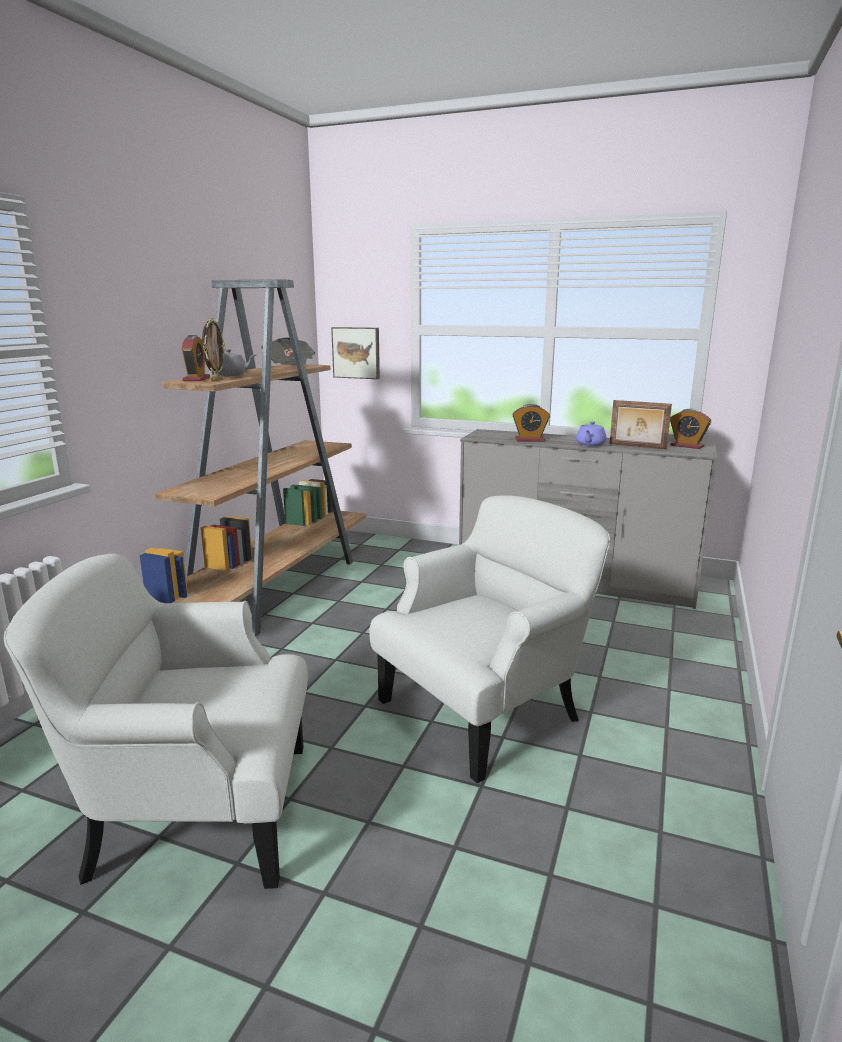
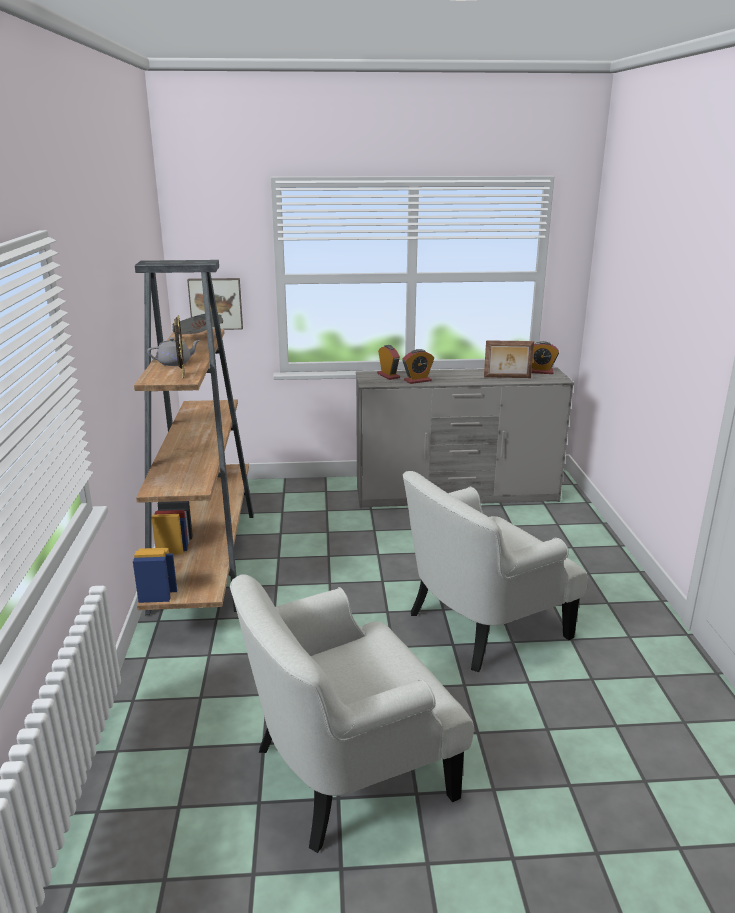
camera: 25 degrees left, 5 degrees up
(196, 379) = (159, 375): alarm clock -> alarm clock (388, 376)
(485, 710) = (482, 624): white armchair -> white armchair turned 150 degrees counterclockwise
(590, 445) = (471, 380): purple teapot -> none

